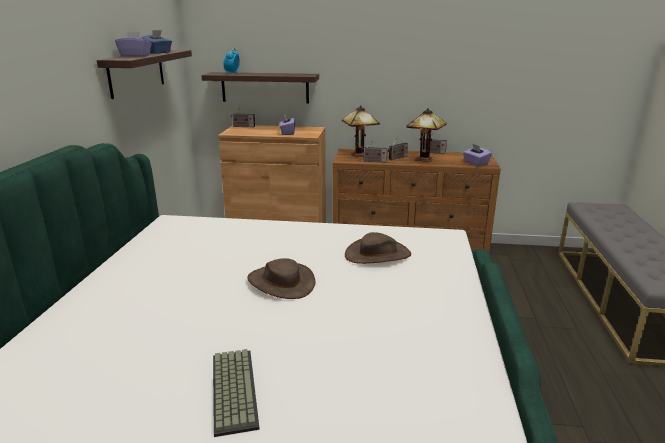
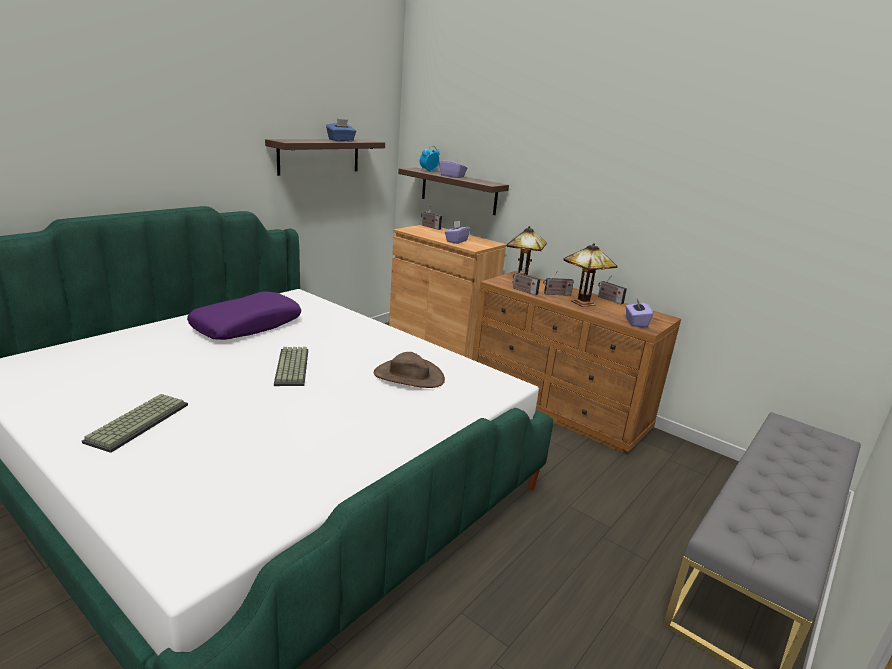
camera: 30 degrees right, 0 degrees up
(135, 56) = (307, 140): purple tissue box -> purple tissue box (452, 176)
(173, 262) = (247, 326): none -> purple pillow
(281, 282) = (293, 367): brown hat -> keyboard

